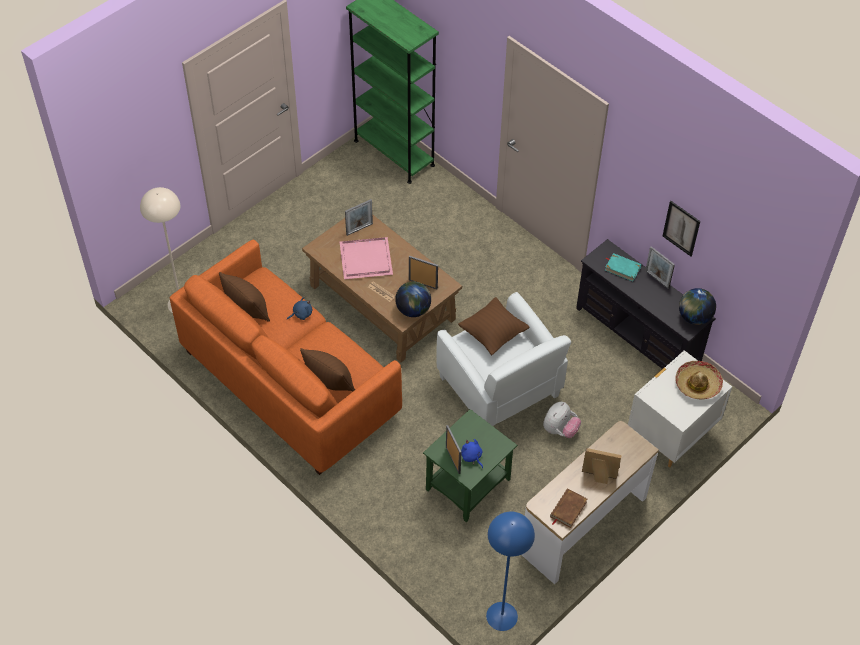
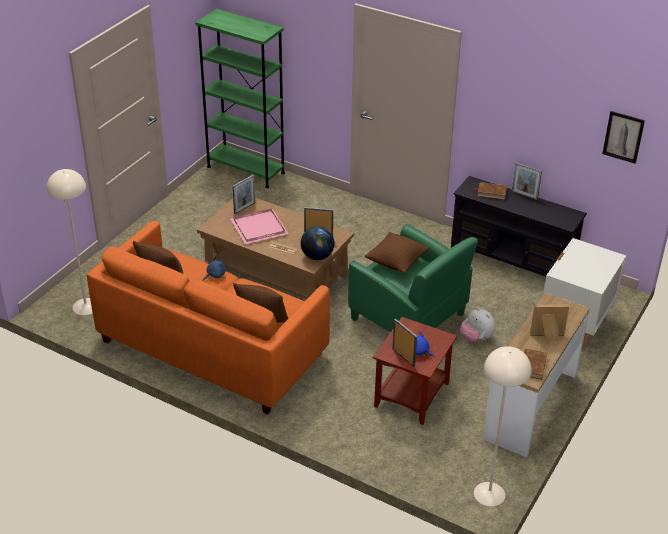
camera: 15 degrees left, 15 degrees down
(469, 485) = (412, 395): green side table -> brown side table
(499, 388) = (408, 317): white armchair -> green armchair
(502, 616) = (489, 494): blue floor lamp -> beige floor lamp
(560, 430) = (476, 338): plush toy -> plush toy turned 120 degrees clockwise
(622, 268) = (491, 192): turquoise book -> brown book
(681, 228) = (544, 131): picture -> picture (623, 137)
(694, 317) = (568, 215): globe -> none
(697, 384) = (596, 259): hat -> none

